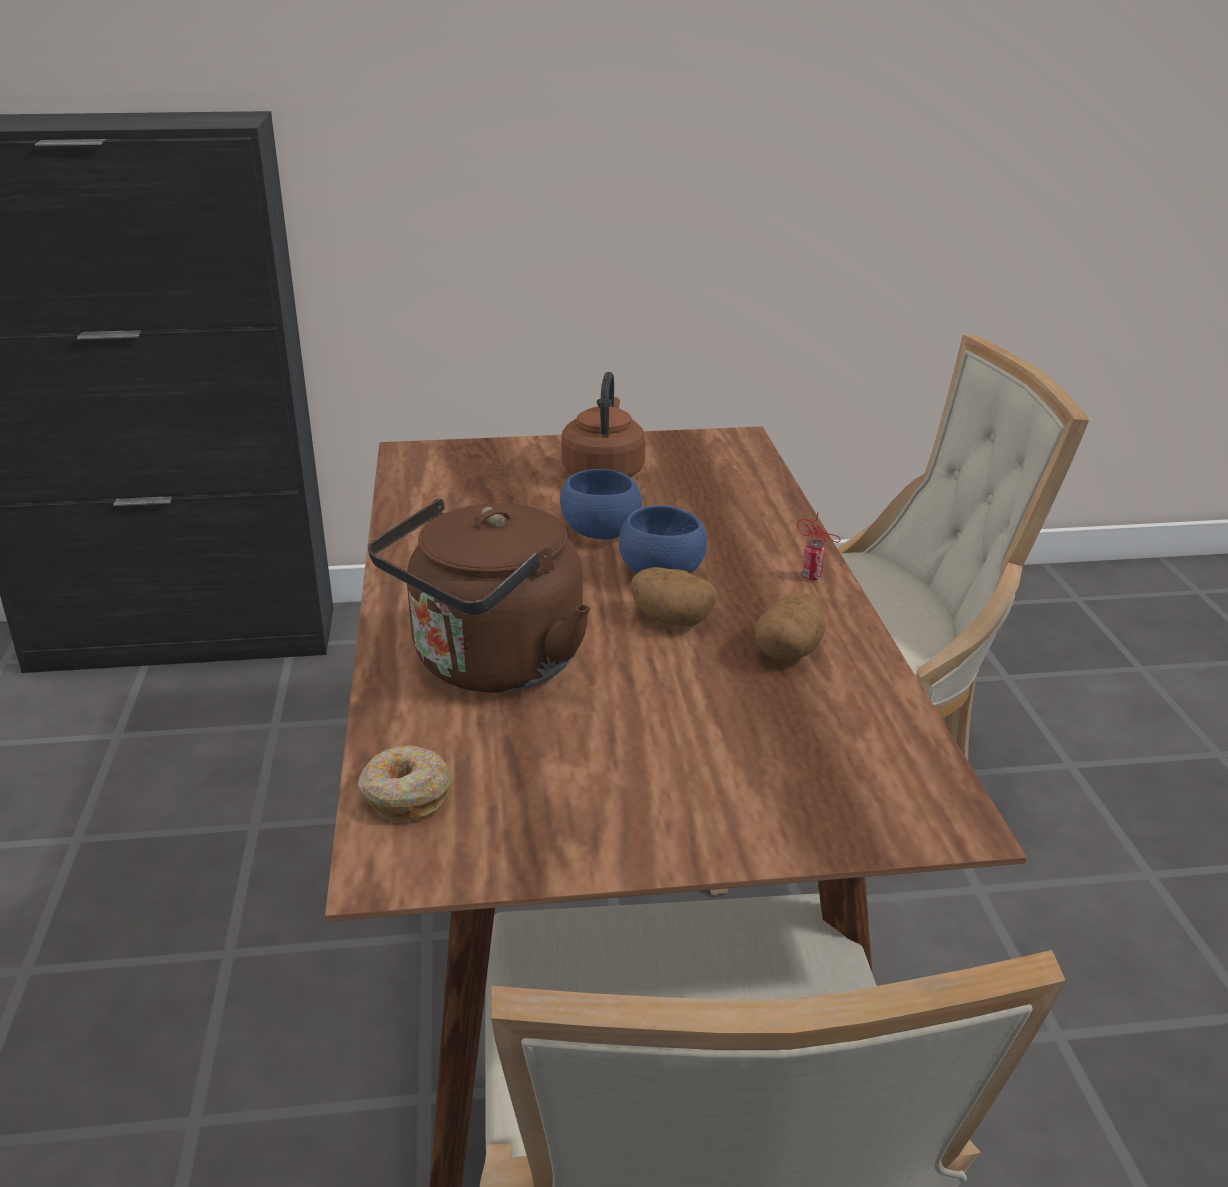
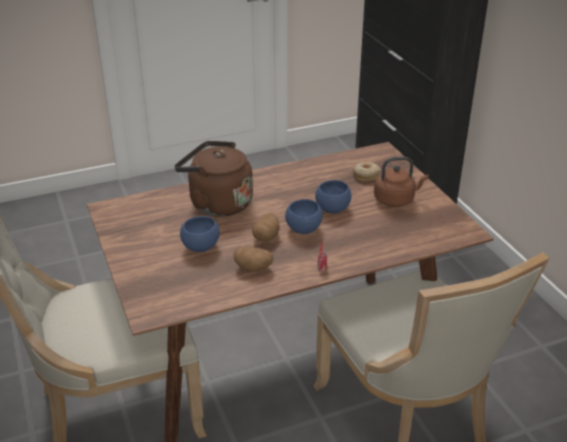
camera: 75 degrees right, 5 degrees up
(405, 795) = (139, 203): donut -> donut (366, 175)
(678, 711) = (201, 247): none -> blue bowl

